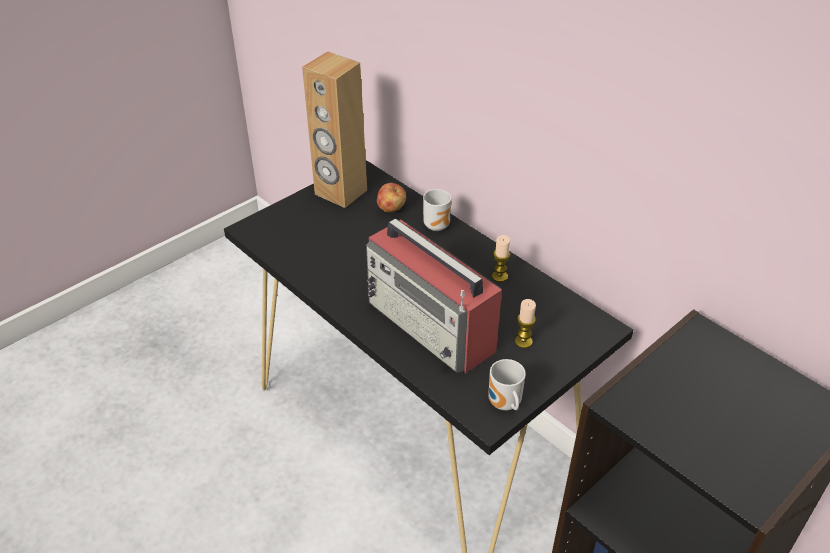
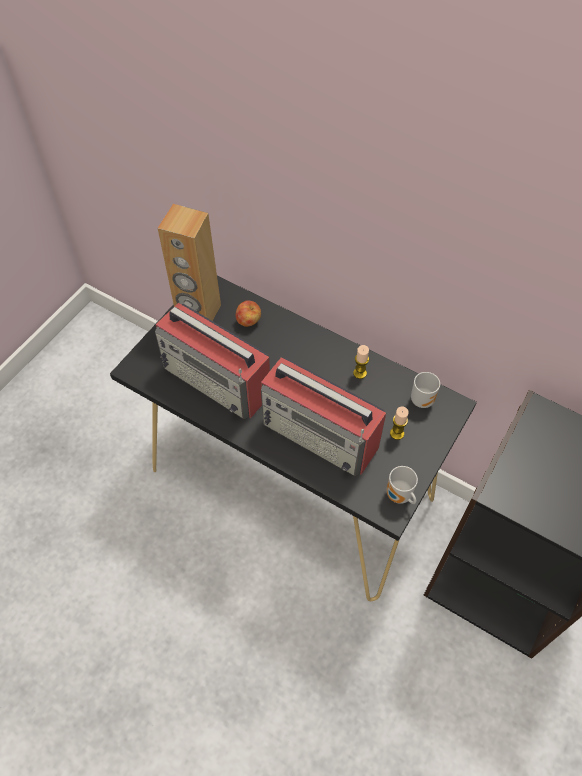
camera: 15 degrees left, 15 degrees up
(335, 255) = (218, 381): none -> radio
(438, 225) = (293, 330): mug -> mug (422, 399)

